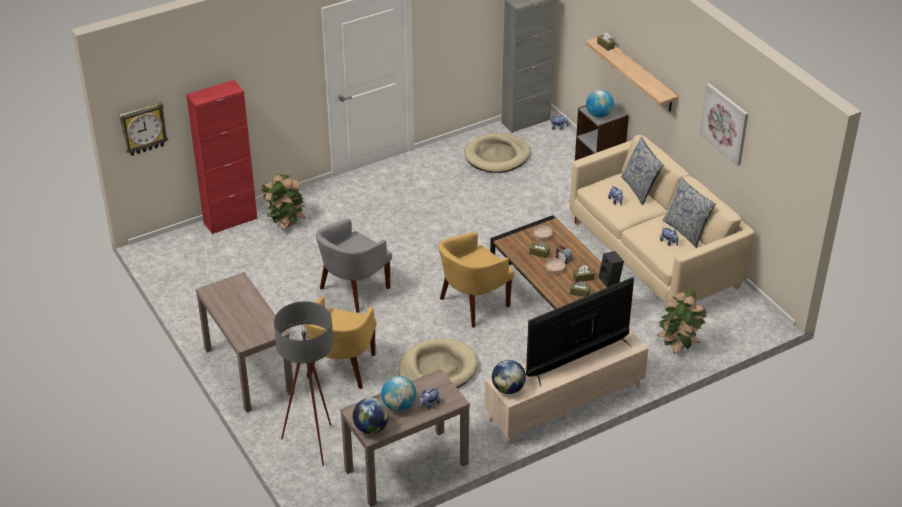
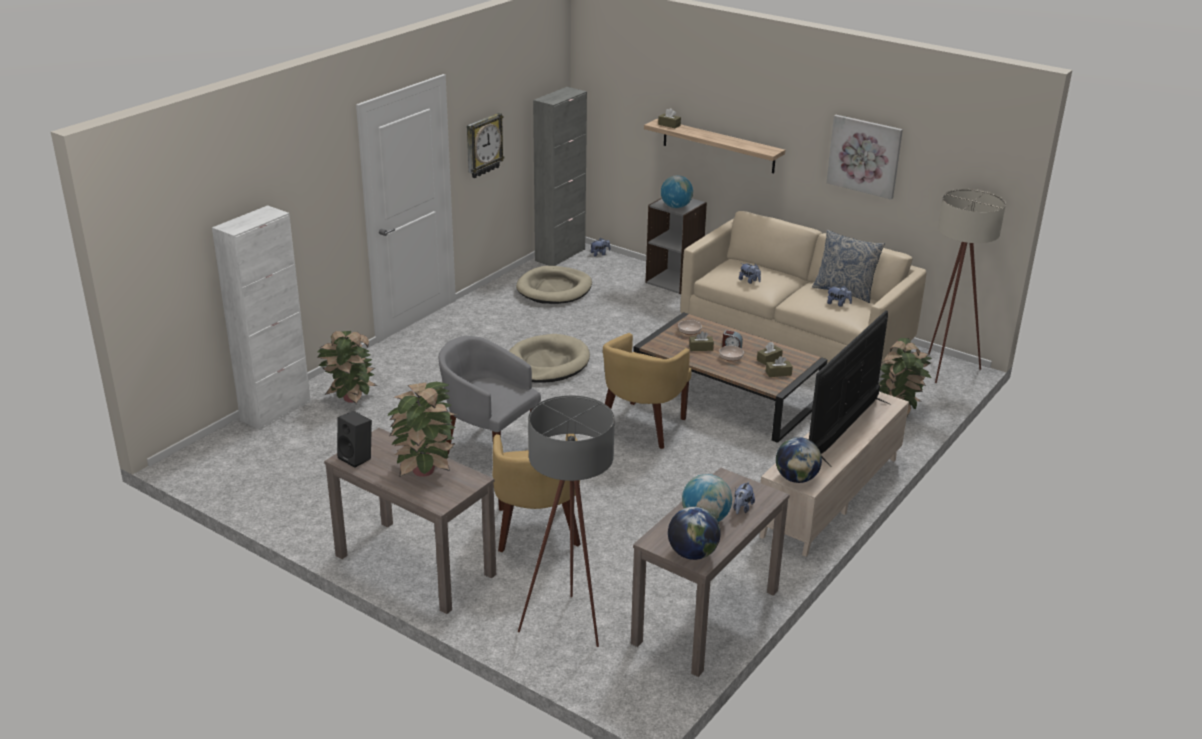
camera: 25 degrees left, 10 degrees down
(143, 128) = (159, 284): wall clock -> wall clock (483, 145)
(230, 220) = (276, 411): red cabinet -> white cabinet
(251, 315) = (425, 471): none -> potted plant
(353, 290) = (488, 446): grey armchair -> grey armchair turned 105 degrees clockwise
(437, 369) = (656, 500): beige dog bed -> beige dog bed (546, 363)
(610, 280) = (800, 355): black speaker -> black speaker (357, 458)
(639, 189) = (763, 267): pillow -> none
(751, 319) = (945, 371): none -> beige floor lamp

